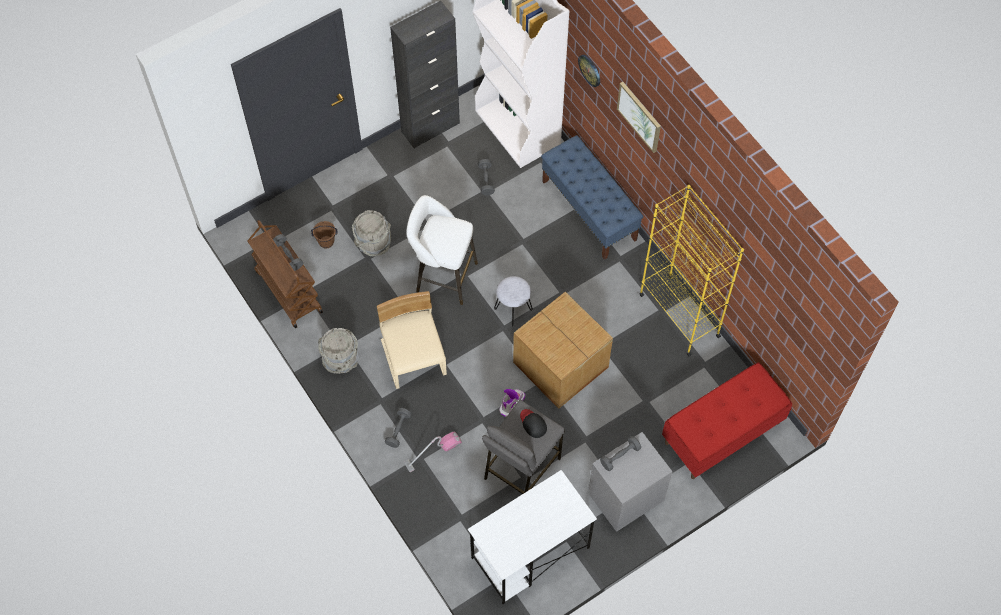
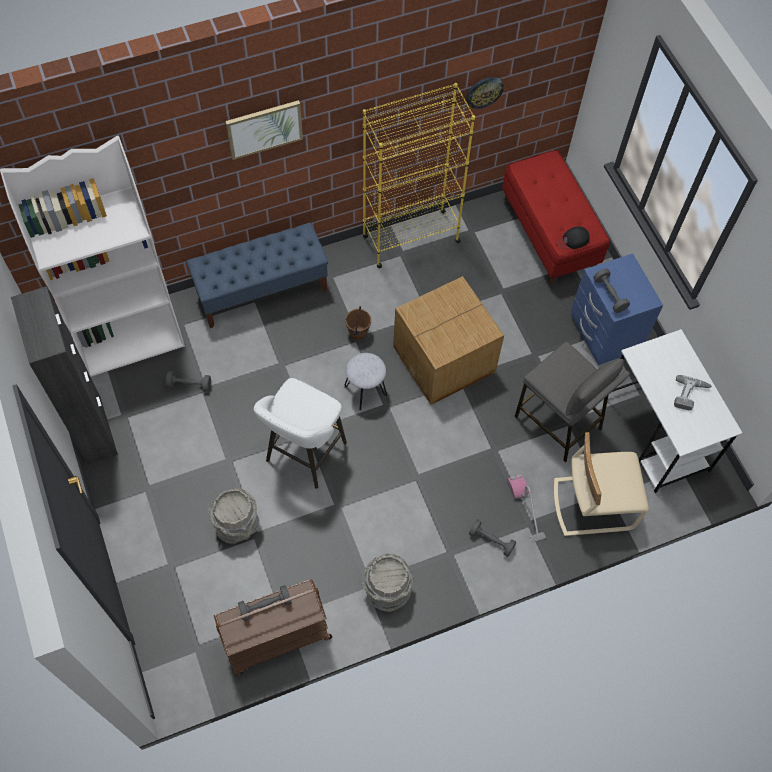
camera: 80 degrees left, 0 degrees up
(326, 242) = (219, 580): brown bucket -> brown bucket (358, 333)
(414, 358) = (403, 507): beige chair -> beige chair (592, 503)
(511, 404) = (481, 416): boot -> none
(529, 532) = (690, 395): none -> power drill
(533, 423) = (558, 368): black cap -> black cap (573, 240)
(590, 70) = (171, 171): wall clock -> wall clock (484, 92)
(625, 496) = (604, 333): grey nightstand -> blue nightstand

